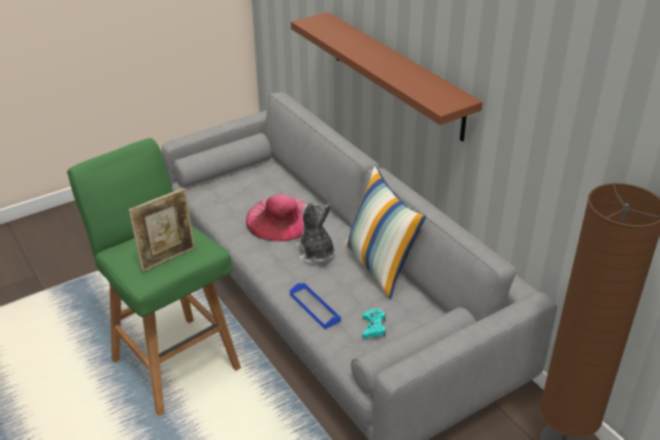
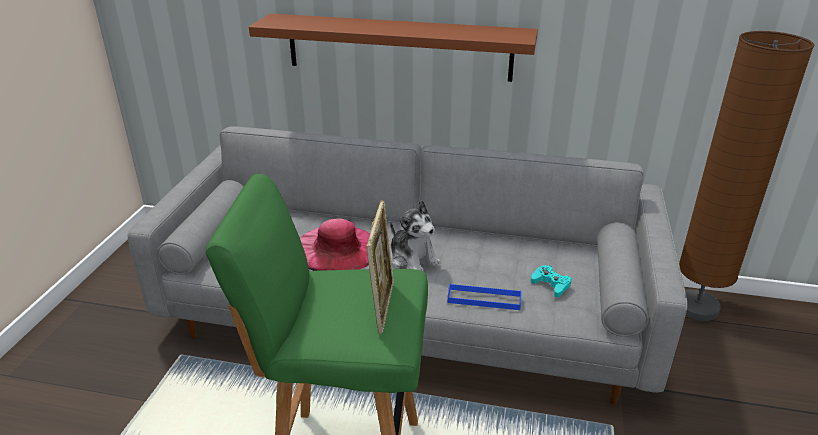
camera: 45 degrees left, 5 degrees down
(316, 253) = (413, 258): plush toy -> plush toy turned 150 degrees counterclockwise
(380, 266) = (478, 240): pillow -> none

